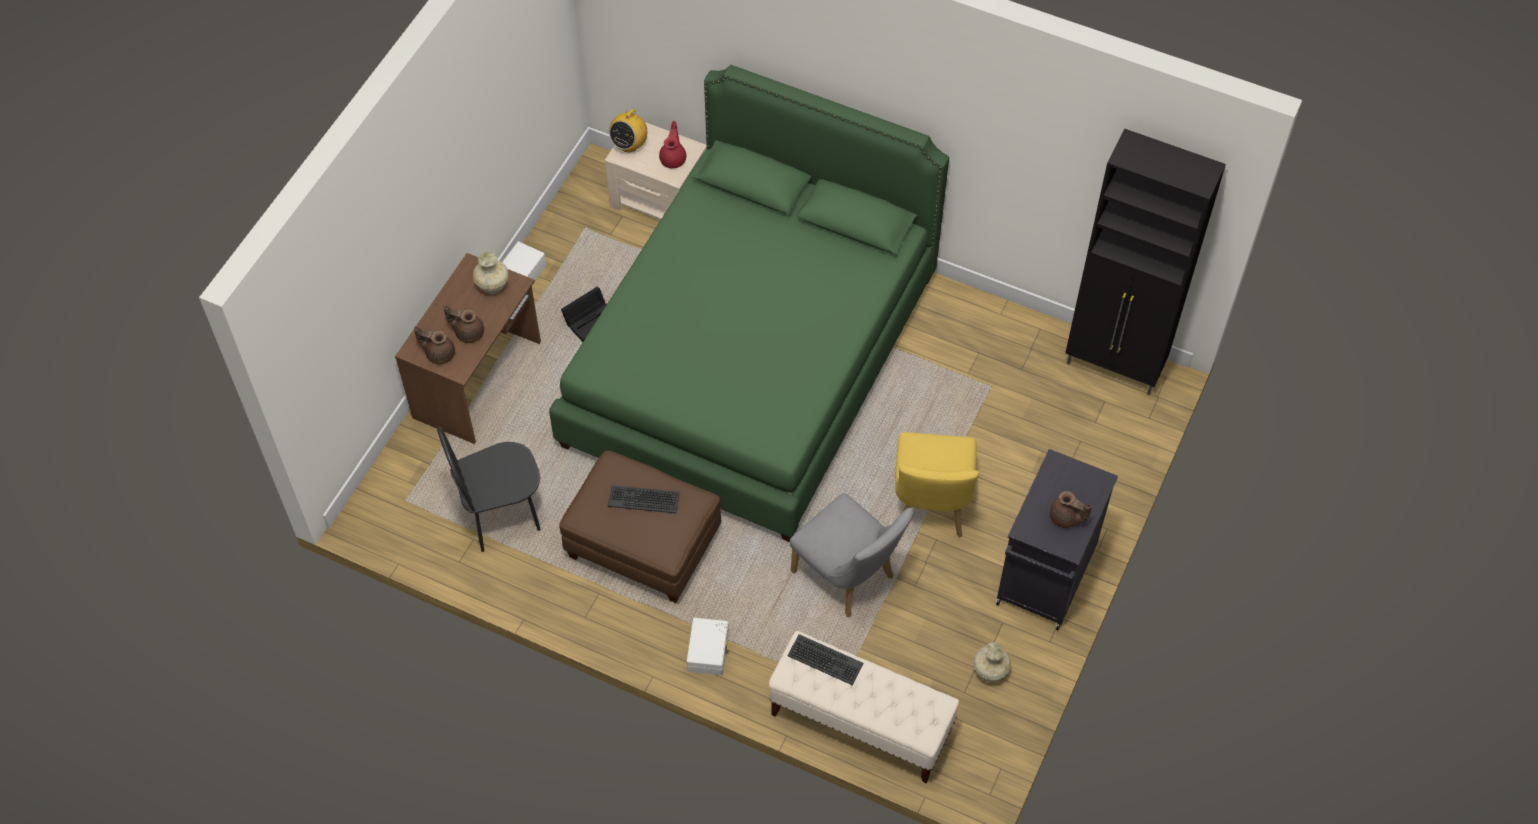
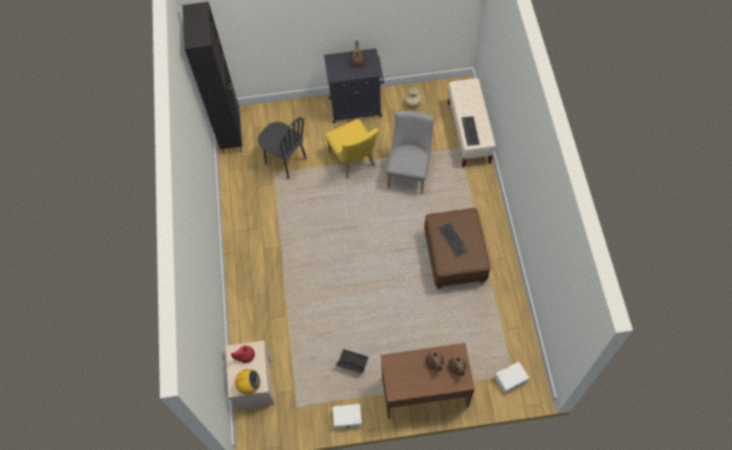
camera: 120 degrees left, 5 degrees up
(493, 286) = (398, 372): beige vase -> none
(502, 517) = (487, 325): black chair -> black chair (285, 161)
(709, 651) = (482, 201): white storage box -> white storage box (510, 378)
(750, 360) = (326, 275): green bed -> none
(930, 509) = (354, 161): yellow chair -> yellow chair turned 90 degrees clockwise

